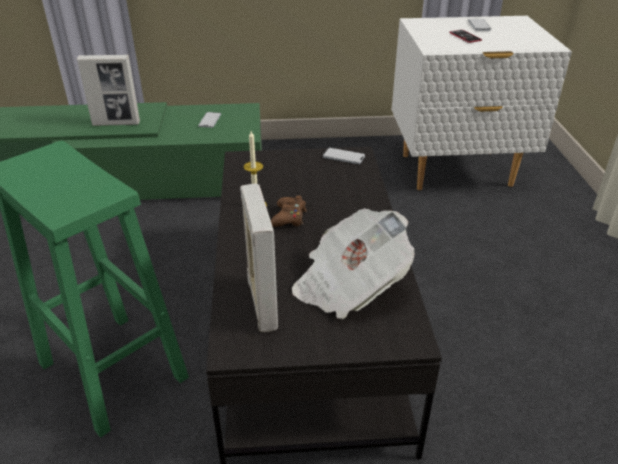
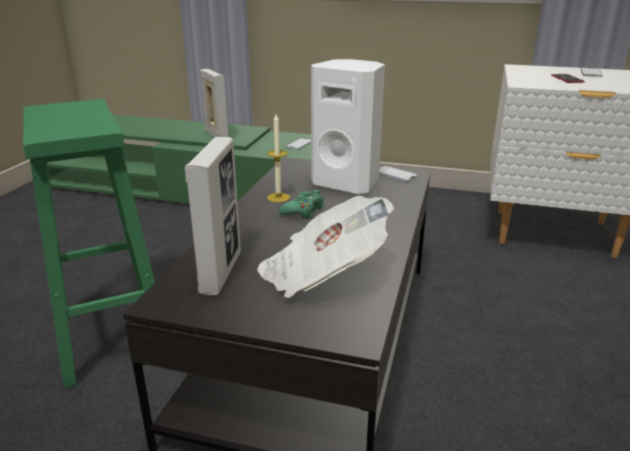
camera: 20 degrees right, 10 degrees down
(116, 123) = (216, 136): picture frame -> picture frame turned 135 degrees counterclockwise
(289, 217) = (303, 211): brown game controller -> green game controller
(307, 175) = (347, 183): none -> white speaker

